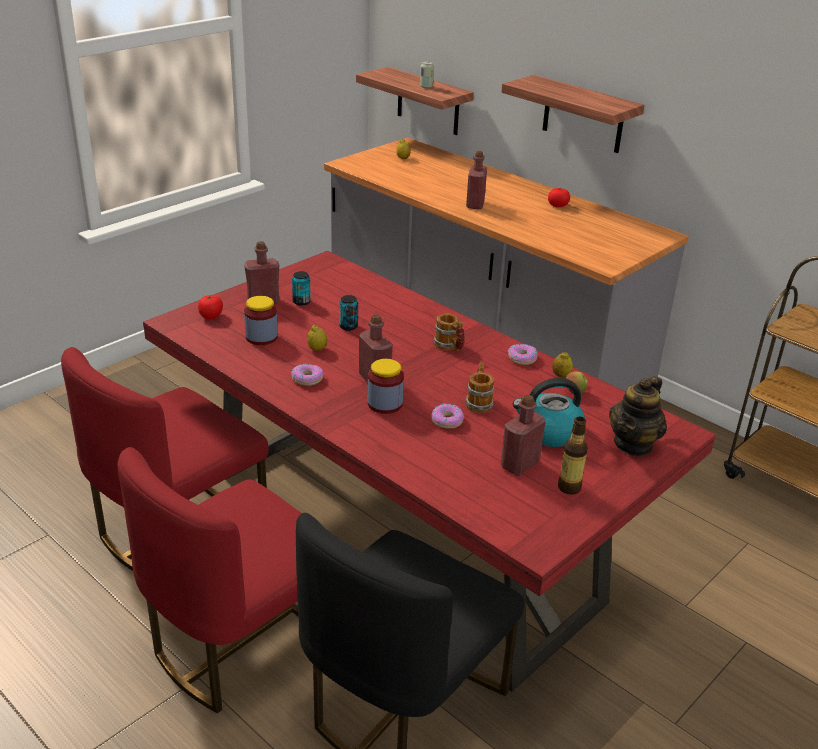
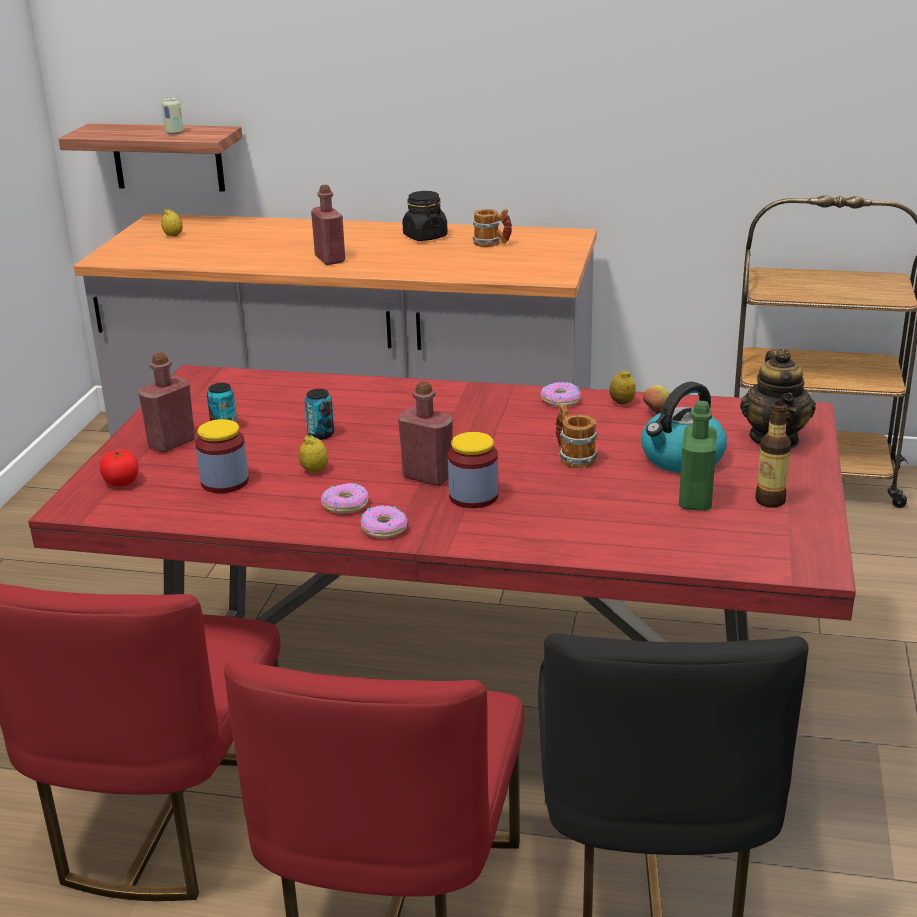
camera: 30 degrees left, 5 degrees down
(447, 420) = (565, 487): donut -> donut (384, 528)
(449, 346) = (467, 415): mug -> mug (492, 243)
(520, 465) = (695, 499): red bottle -> green bottle
(558, 205) = (425, 236): tomato -> black jar
(583, 115) = (416, 118): shelf -> none

